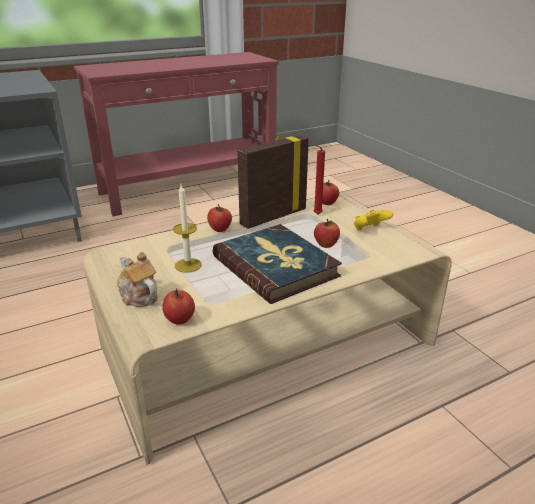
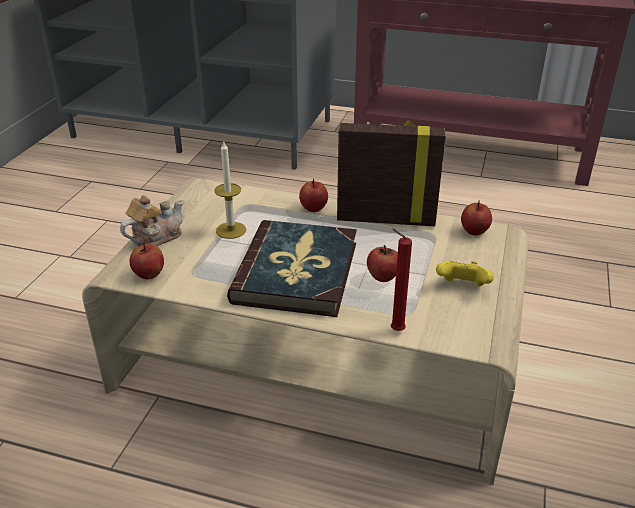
camera: 45 degrees right, 5 degrees up
(138, 296) = (155, 237): teapot -> teapot turned 45 degrees clockwise
(316, 215) = (436, 239): red candle -> red candle (395, 330)

